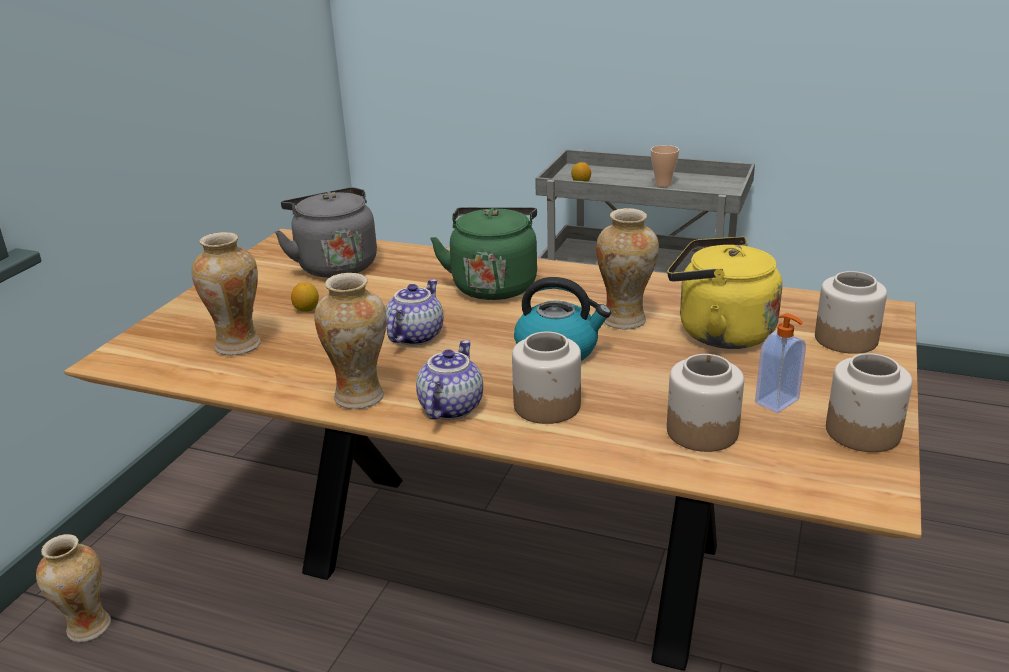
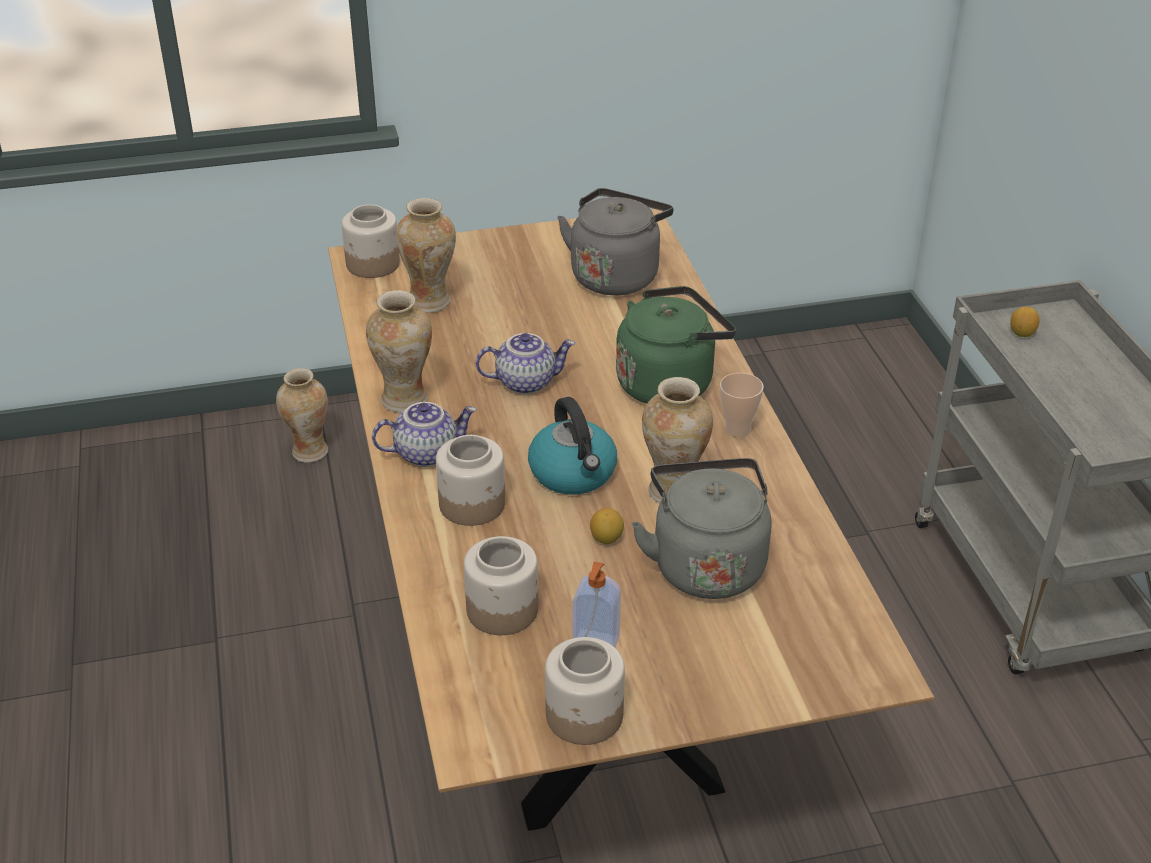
camera: 55 degrees right, 10 degrees up
(307, 309) = (518, 303): lemon -> lemon (606, 539)
(663, 184) = (1100, 395): cup -> cup (737, 429)
(719, 332) = (706, 563): yellow kettle -> grey kettle
(847, 339) = (776, 660): jar -> jar (373, 264)

